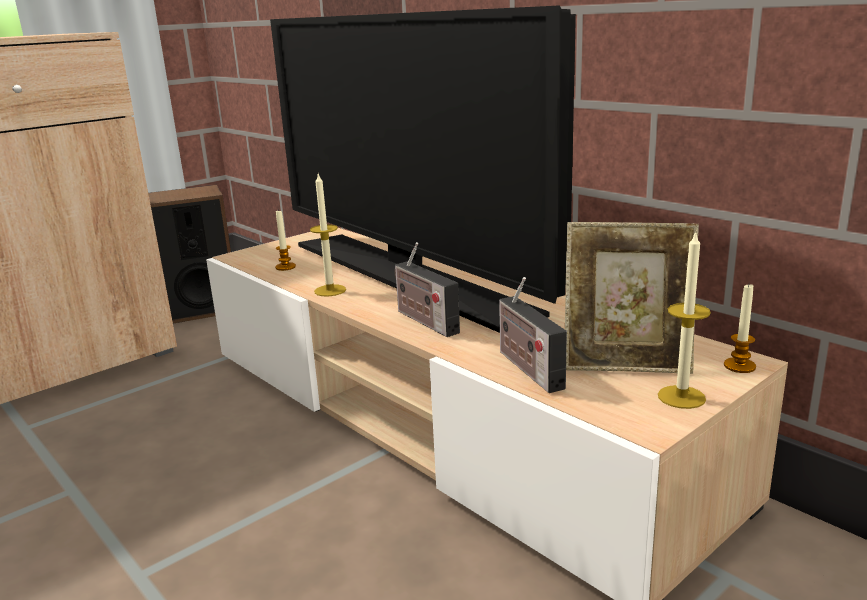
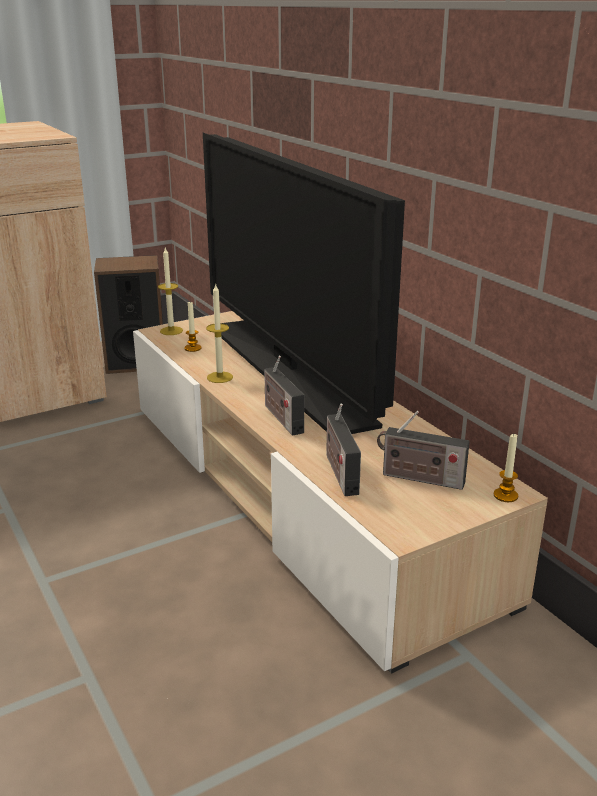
camera: 10 degrees right, 5 degrees up
(626, 362) = (419, 478): picture frame -> radio
(681, 397) = (442, 515): candle -> candle (171, 331)

